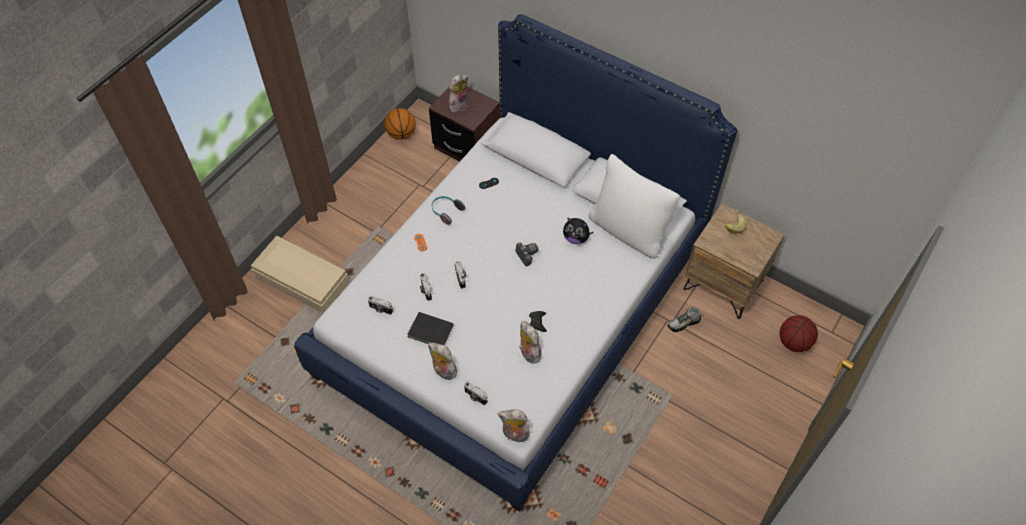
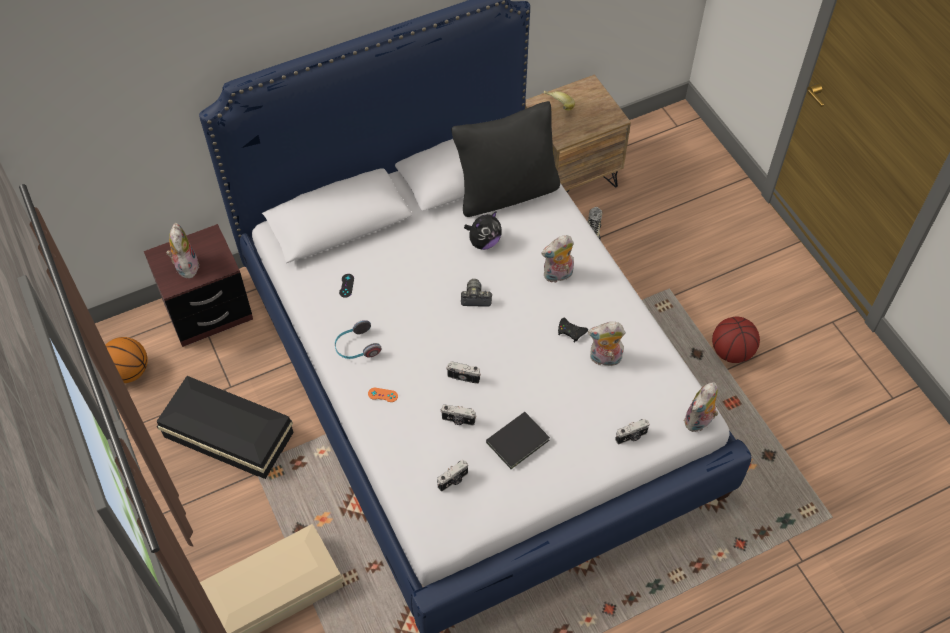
camera: 60 degrees left, 0 degrees up
(391, 202) = (227, 432): none -> black storage box
(443, 371) = (578, 454): plush toy -> plush toy (557, 276)
(628, 230) = (506, 192): white pillow -> black pillow
(794, 342) = (670, 159): basketball -> basketball (731, 351)

